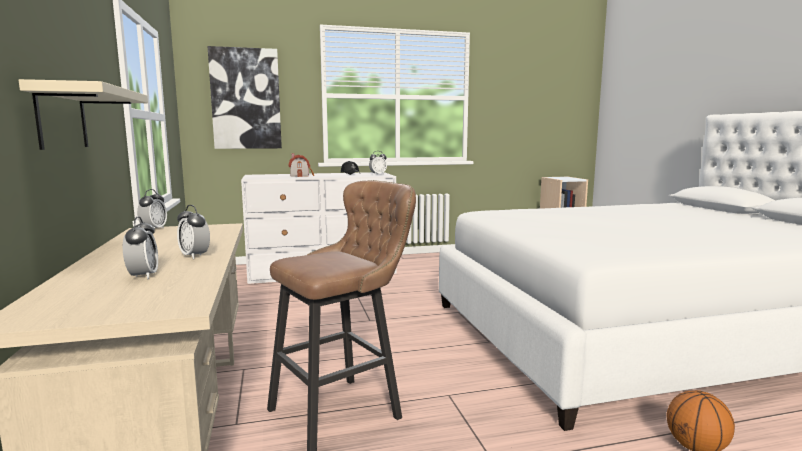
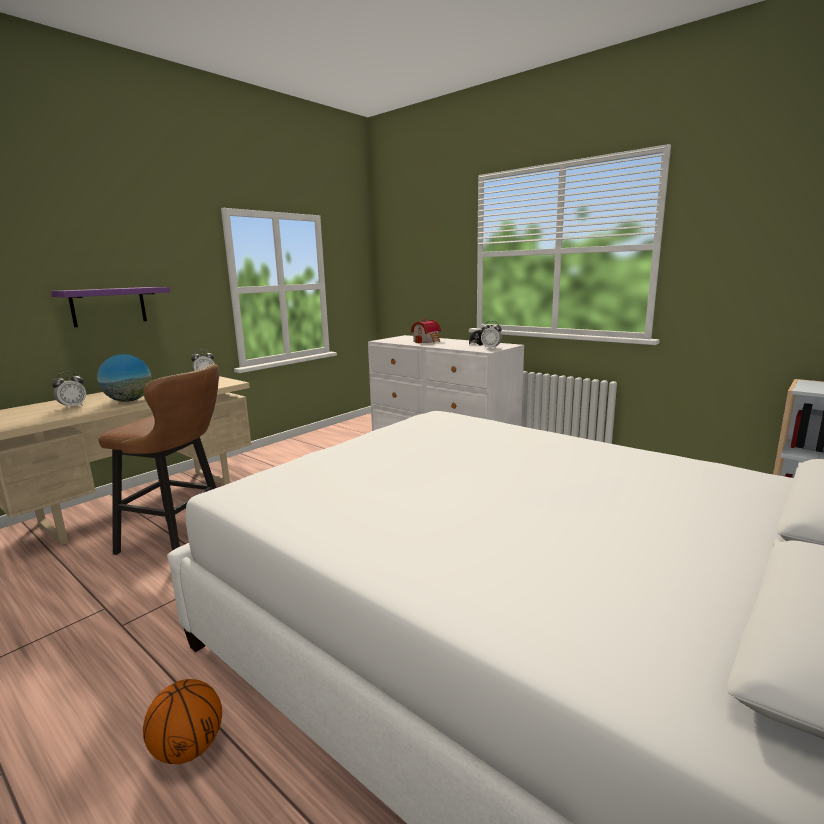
camera: 55 degrees right, 5 degrees up
(62, 118) = (108, 306): beige shelf -> purple shelf
(195, 256) = (128, 401): alarm clock -> globe
(246, 99) = (417, 262): picture -> none

